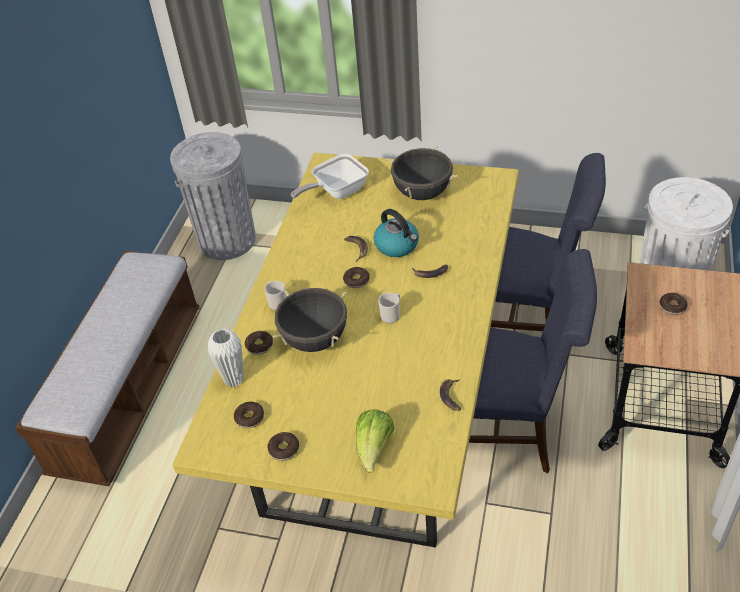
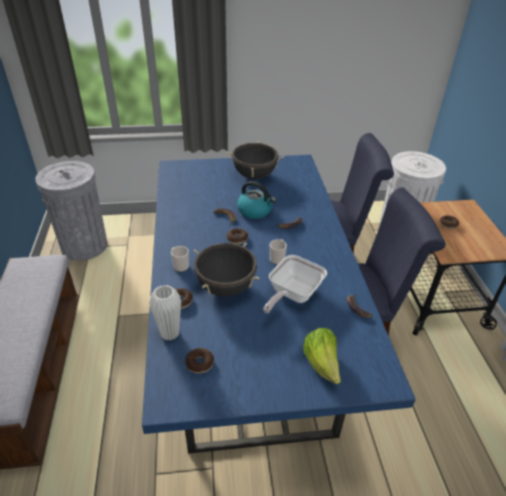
camera: 25 degrees left, 5 degrees down
(284, 449) = (244, 383): donut -> none
(336, 192) = (190, 183): frying pan -> frying pan (292, 295)
(381, 405) = (250, 339): yellow dining table -> blue dining table

